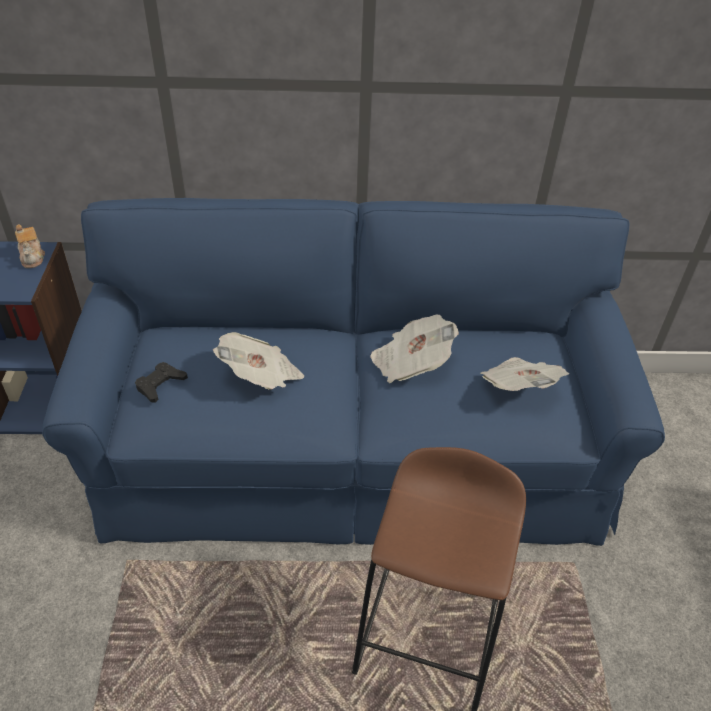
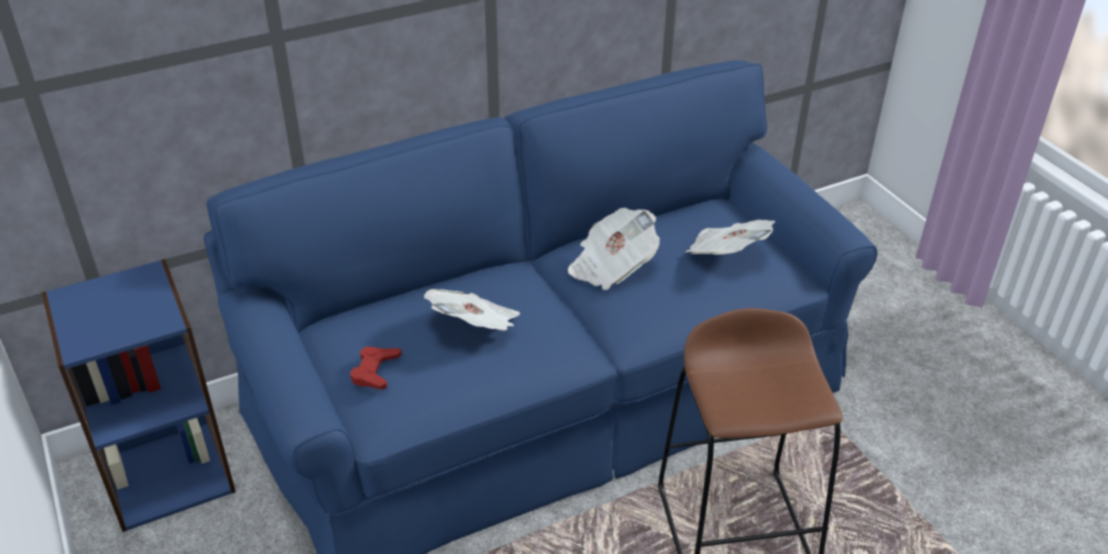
camera: 25 degrees left, 5 degrees down
(32, 257) = (145, 284): teapot -> none
(160, 385) = (375, 371): black game controller -> red game controller

